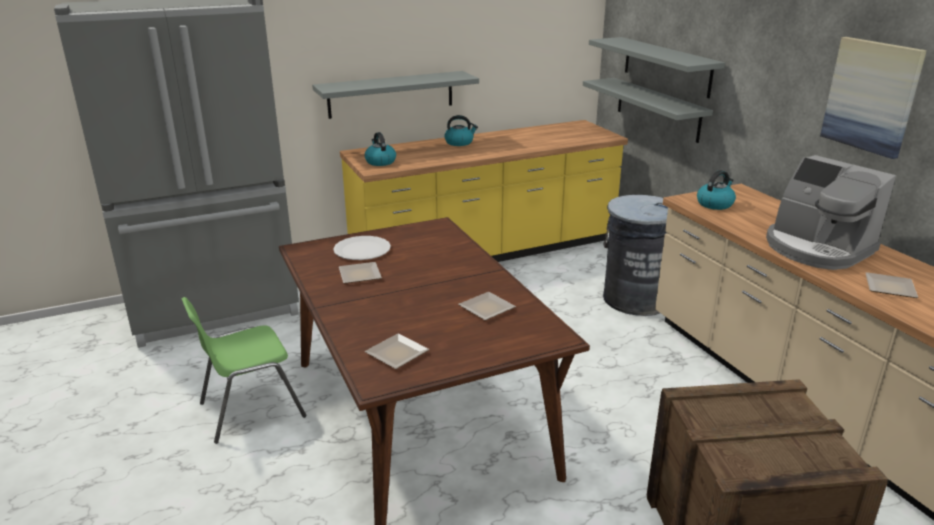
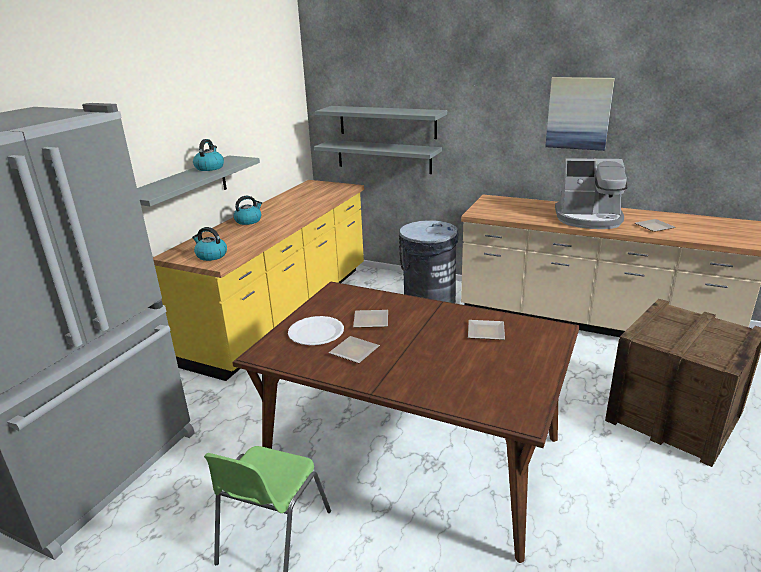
camera: 40 degrees left, 0 degrees up
(399, 354) = (497, 392): plate -> plate (372, 320)
(715, 204) = (495, 210): kettle -> kettle (209, 167)

